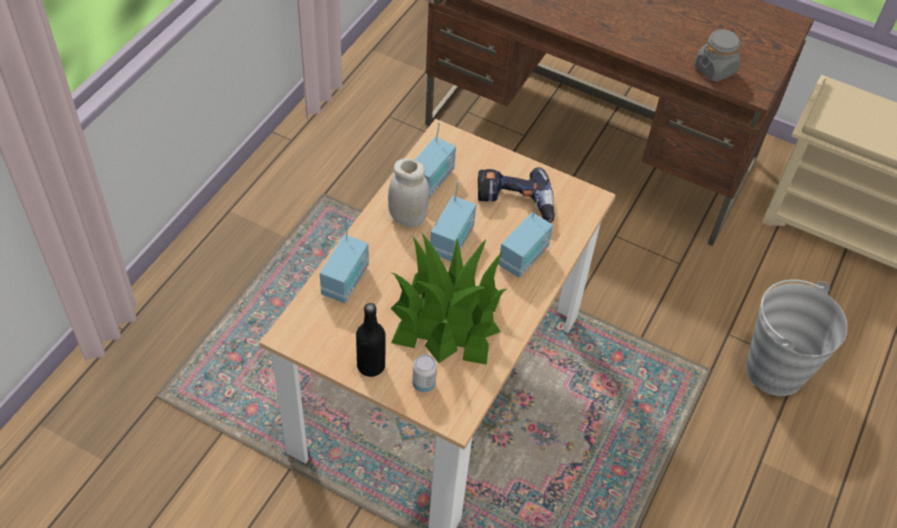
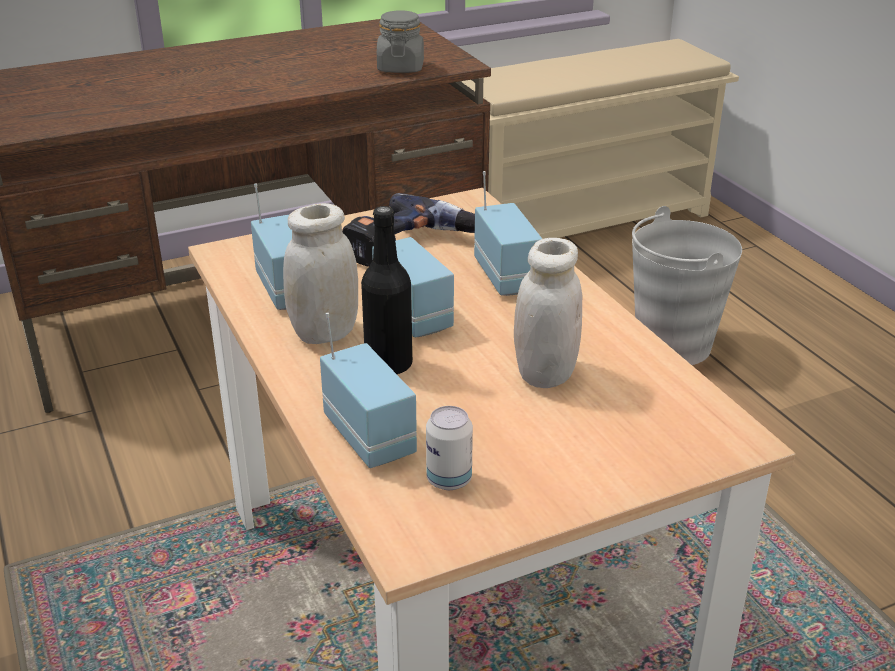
camera: 50 degrees left, 20 degrees down
(371, 366) = (565, 480): black bottle -> black bottle (389, 364)
(423, 384) = (648, 443): can -> can (449, 480)
(447, 318) = (545, 374): potted plant -> white jar

